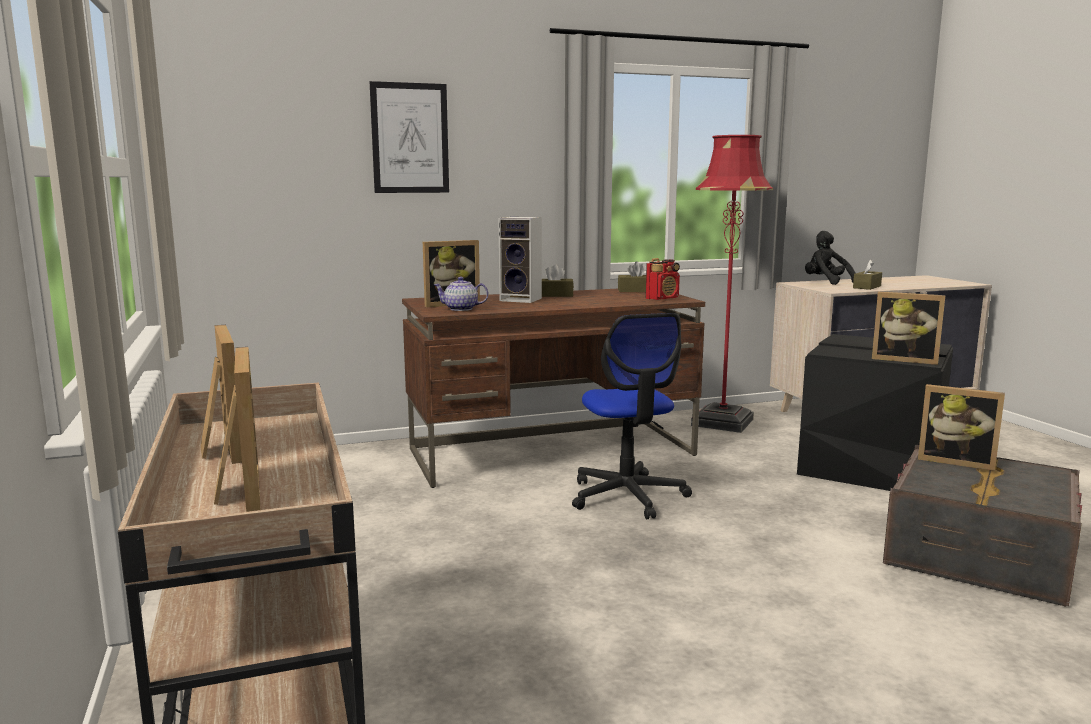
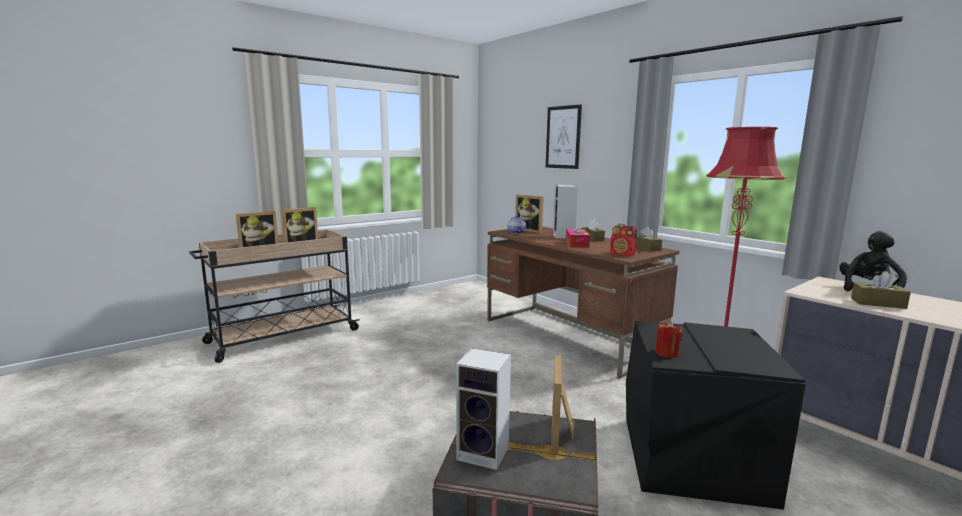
camera: 70 degrees right, 0 degrees up
(581, 301) = (576, 243): none -> tissue box
(627, 496) = (519, 365): office chair -> none
(904, 359) = (667, 353): picture frame -> red candle
(1007, 495) = (485, 453): none -> speaker

